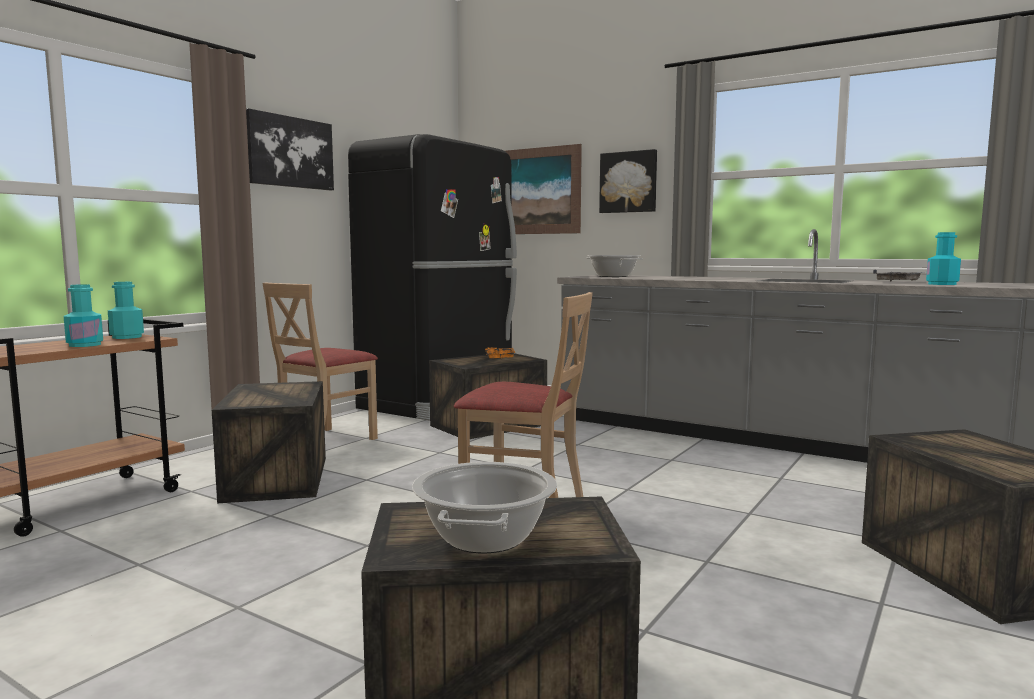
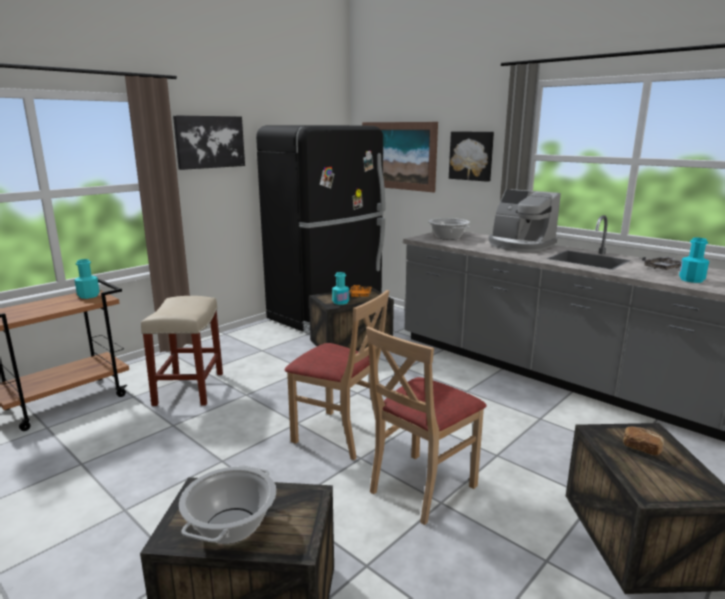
camera: 10 degrees right, 10 degrees up
(85, 345) = (57, 308): turquoise bottle -> turquoise bottle (340, 302)
(276, 478) = (189, 388): crate -> beige stool
(325, 441) = (234, 352): beige chair -> beige chair (421, 487)
(710, 277) = (520, 245): none -> coffee machine
(965, 446) = (641, 448): none -> bread

